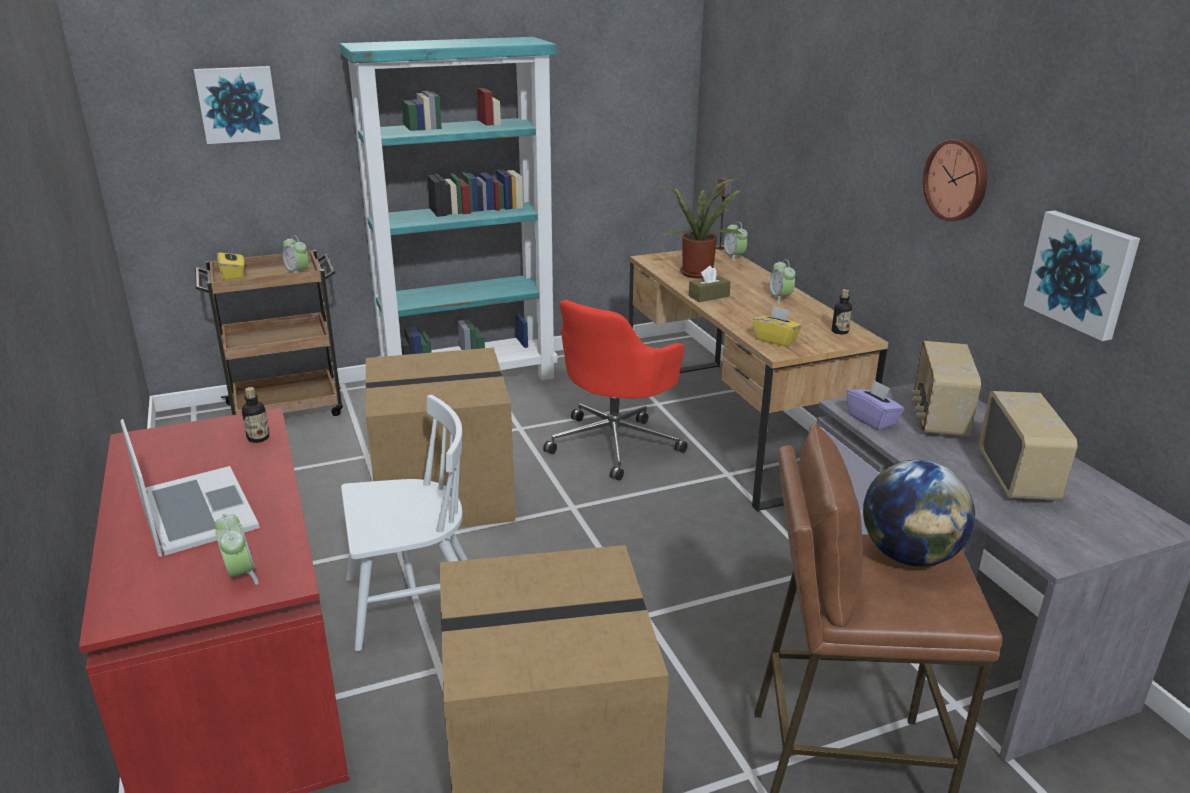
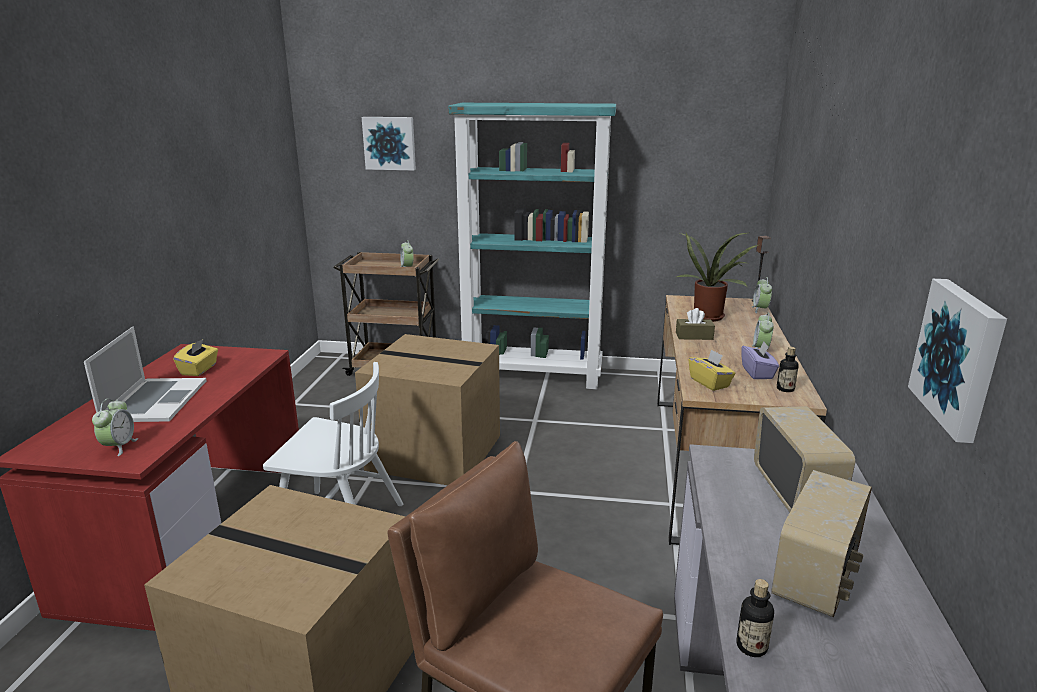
camera: 30 degrees right, 5 degrees down
(233, 275) = (368, 264): yellow tissue box -> yellow tissue box (199, 369)
(258, 438) = (248, 365): bottle -> bottle (751, 646)
(615, 443) = (598, 451): red office chair -> none
(872, 420) = (721, 474): purple tissue box -> purple tissue box (757, 373)
(909, 555) = (580, 609): globe -> none
(937, 418) = (795, 492): radio -> radio turned 135 degrees clockwise
(957, 180) = (890, 242): wall clock -> none

